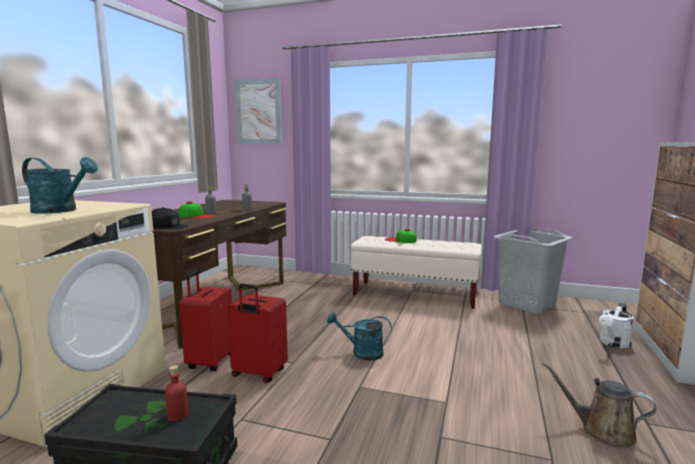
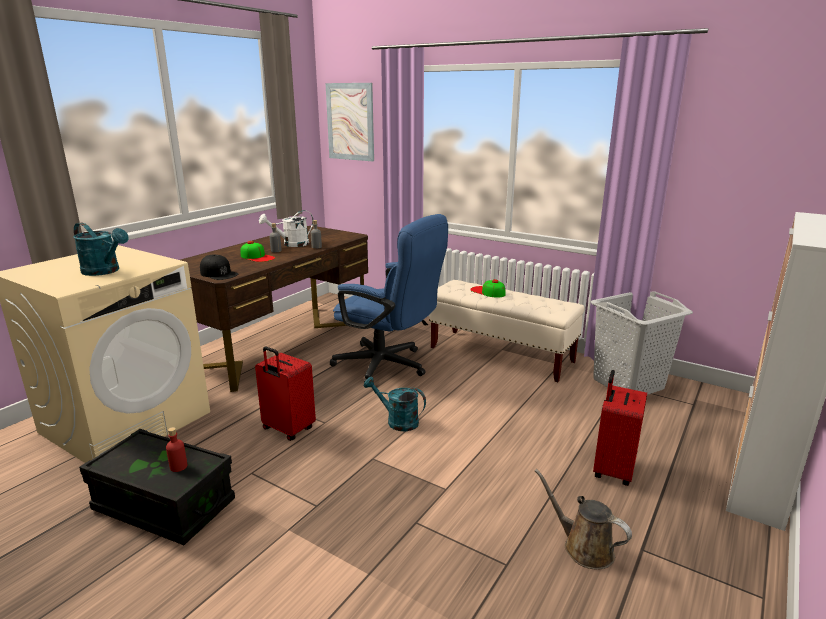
camera: 15 degrees right, 10 degrees up
(209, 362) = (251, 410): red suitcase -> red suitcase (612, 470)
(325, 312) = (388, 366): none -> blue office chair
(613, 343) = (691, 451): white watering can -> white watering can (291, 244)

